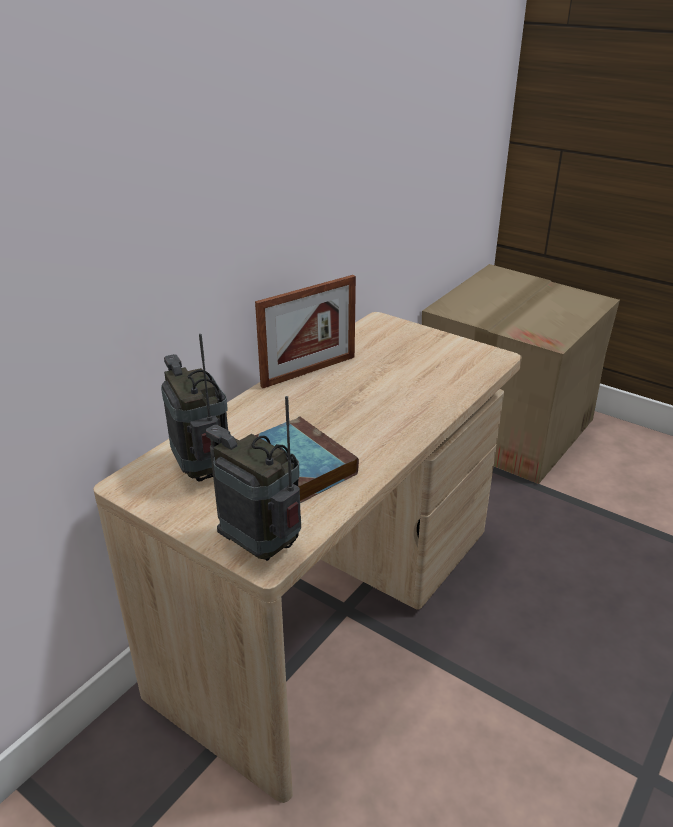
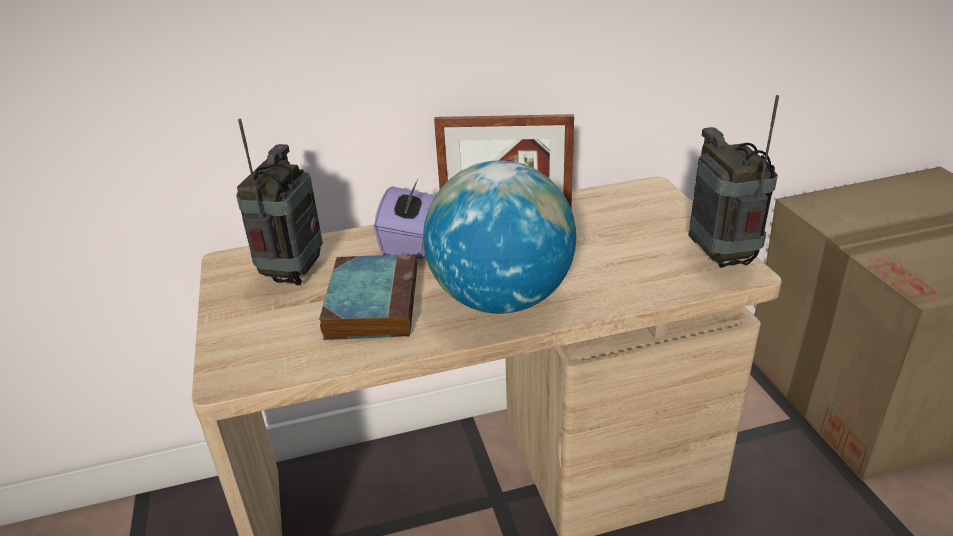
camera: 40 degrees right, 0 degrees up
(262, 547) = (240, 364): radio -> radio (721, 257)
(265, 413) = (411, 243): none -> purple tissue box
(382, 426) = (501, 299): none -> globe

